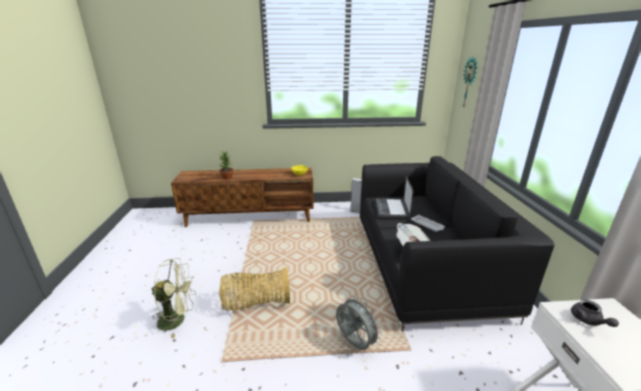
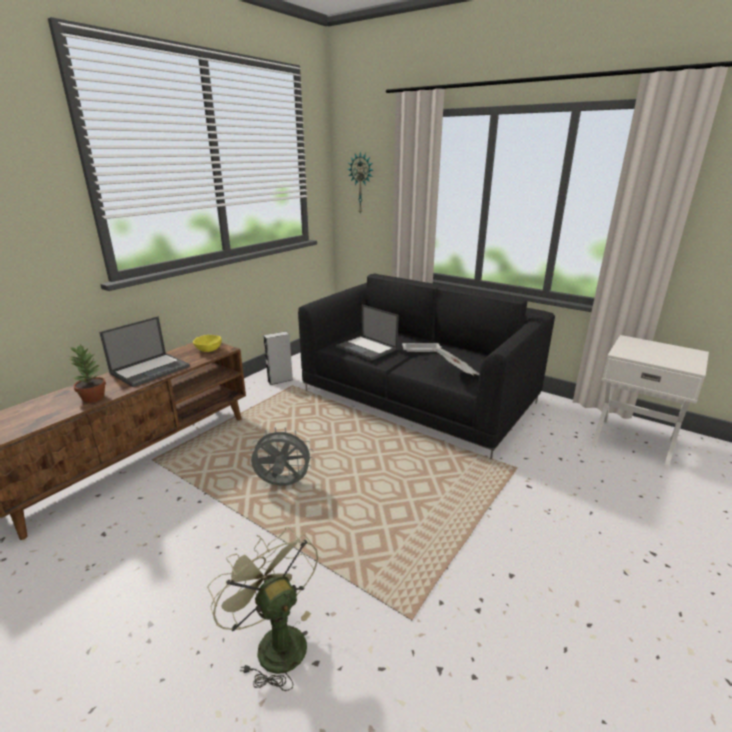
camera: 50 degrees left, 0 degrees up
(177, 320) = (274, 642): green fan -> green fan turned 75 degrees counterclockwise
(256, 303) = (337, 539): basket -> none
(263, 174) = (151, 369): none -> laptop
(354, 343) = (479, 496): grey fan -> grey fan (282, 485)
(588, 321) = (638, 352): grey teapot -> none

